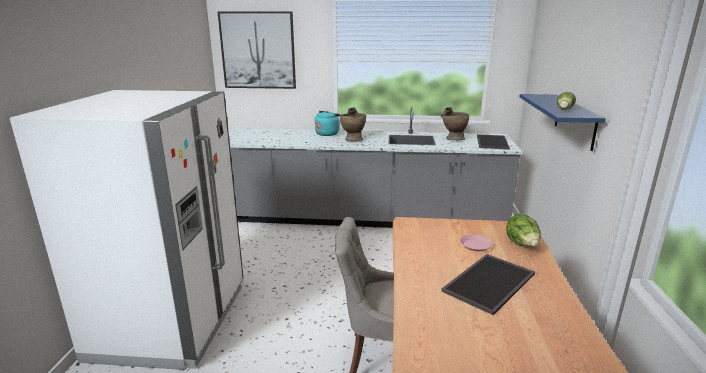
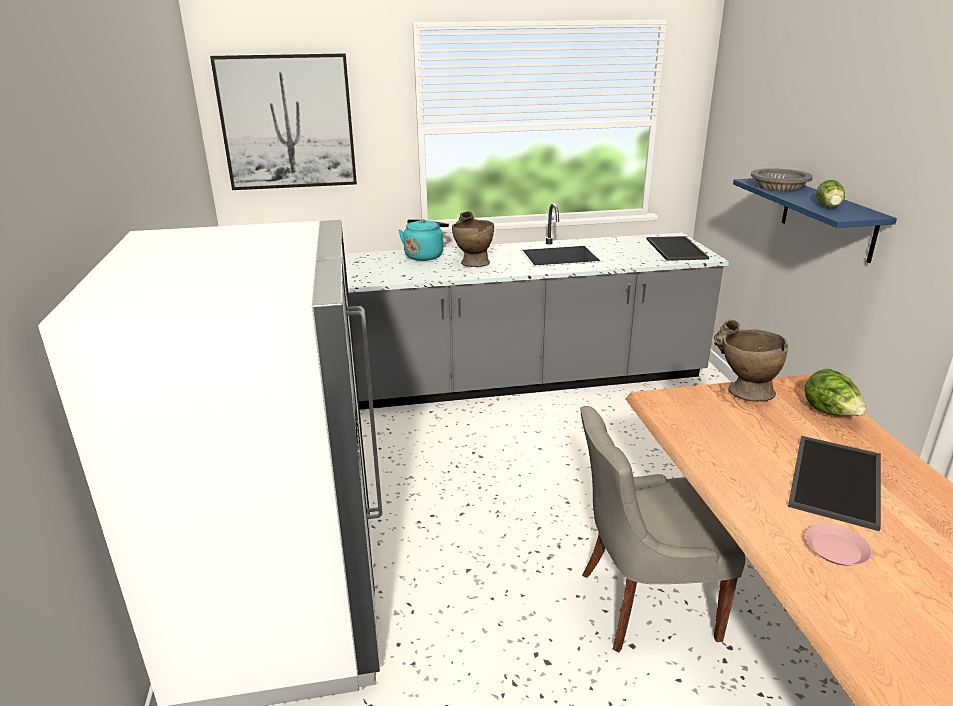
camera: 15 degrees left, 5 degrees up
(452, 138) = (616, 247): beige vase -> beige vase (742, 391)
(475, 245) = (774, 423): pink plate -> pink plate (836, 549)
(544, 99) = (778, 187): none -> grey bowl

